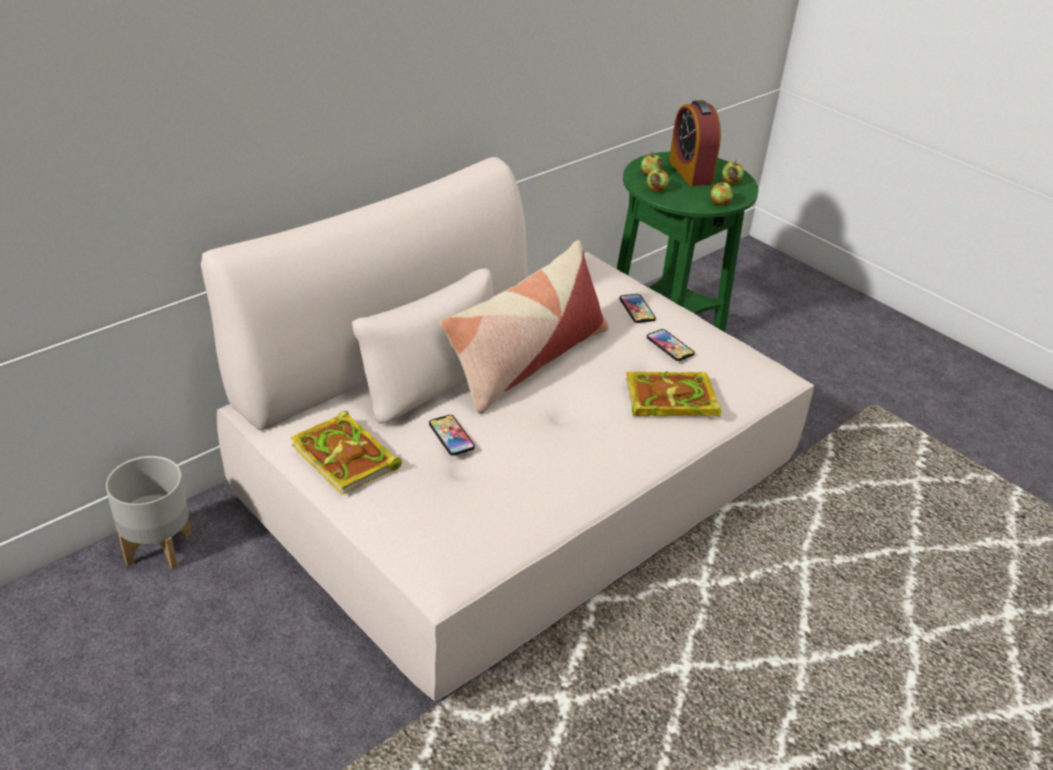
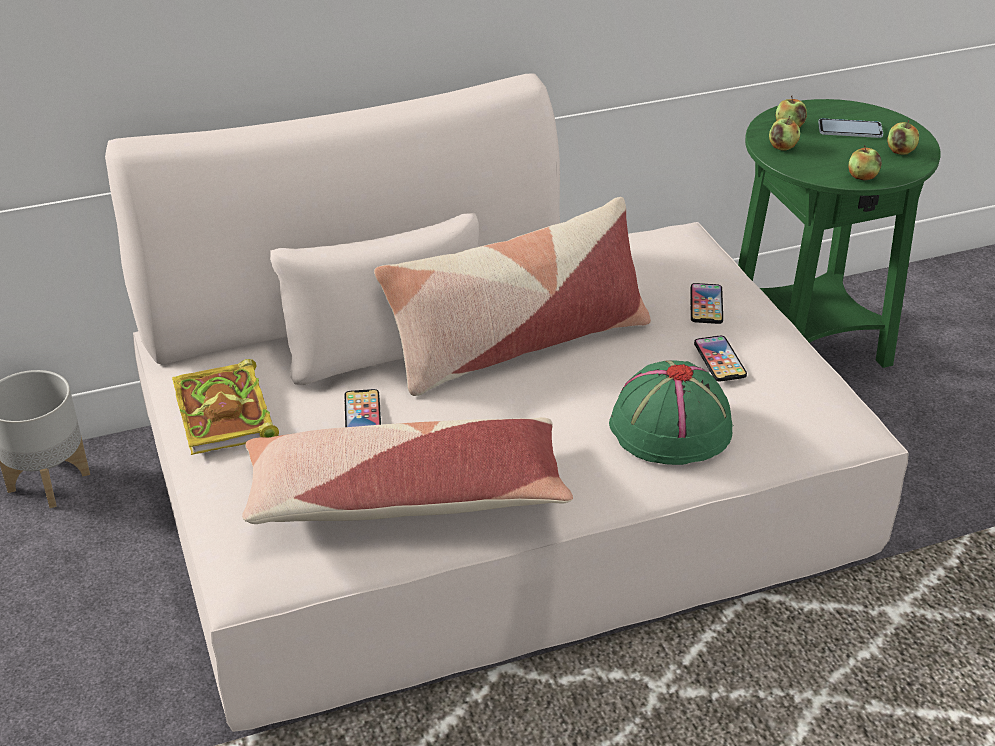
camera: 25 degrees right, 0 degrees up
(521, 490) = (404, 498): none -> pillow
(668, 400) = (670, 428): book -> green hat
(690, 172) = (850, 130): alarm clock -> phone

